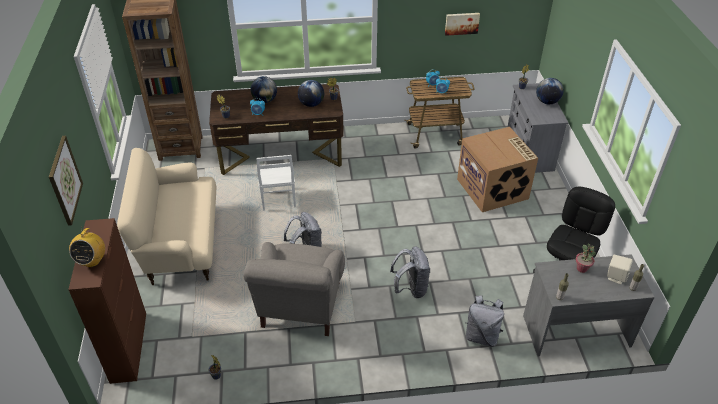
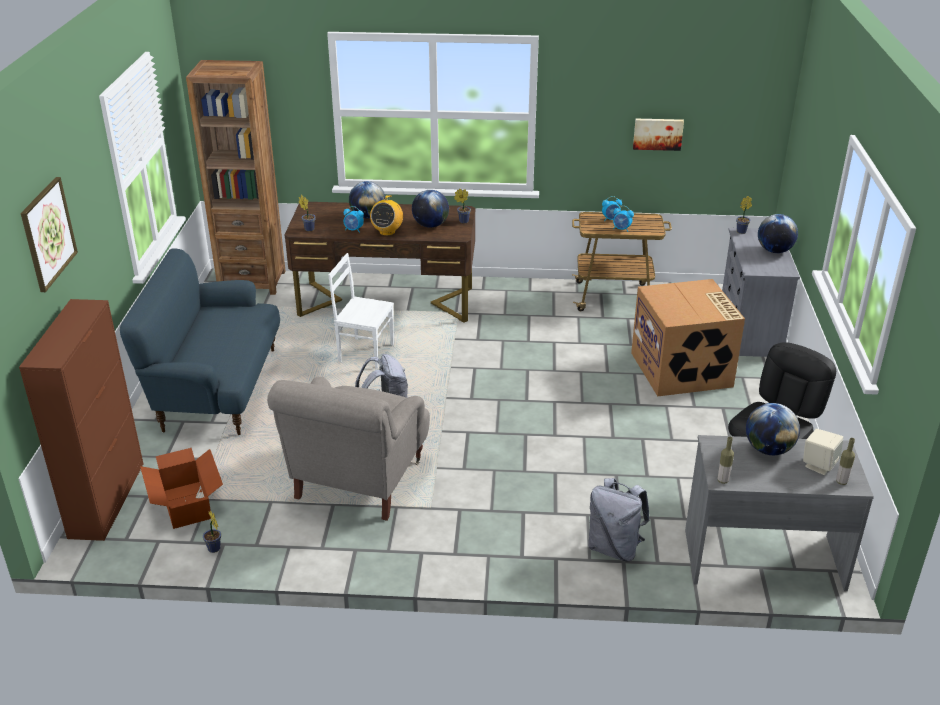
camera: 10 degrees right, 10 degrees down
(92, 261) = (61, 341): radio -> radio (387, 232)
(181, 243) = (217, 389): beige sofa -> blue sofa
(186, 343) = (186, 505): none -> cardboard box
(278, 200) = (365, 352): white chair -> white chair turned 105 degrees clockwise
(411, 288) = (524, 477): grey backpack -> none
(582, 268) = (768, 449): potted plant -> globe

